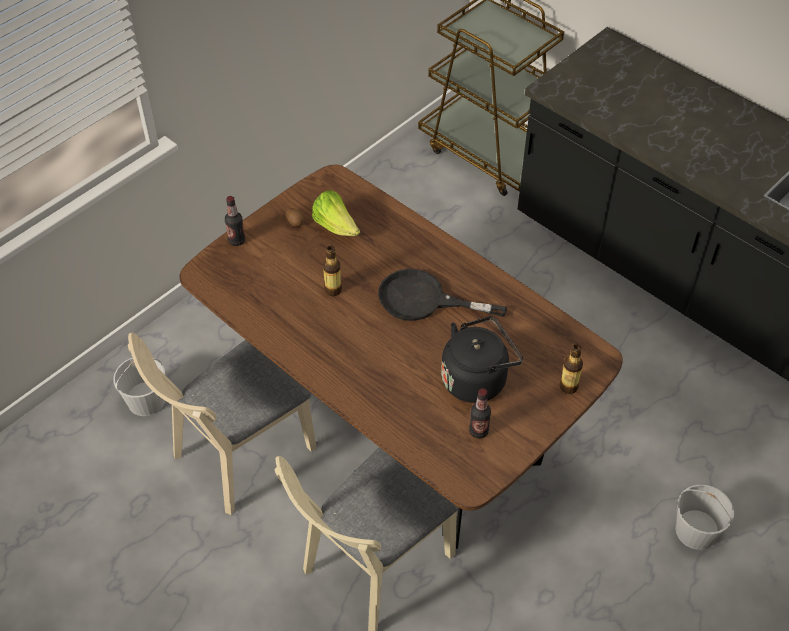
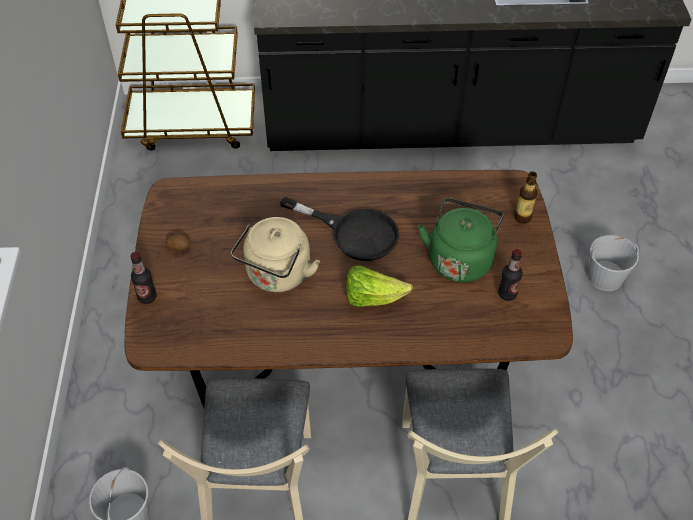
camera: 45 degrees left, 0 degrees up
(333, 290) = (277, 276): bottle -> beige kettle
(336, 226) = (218, 227): lettuce -> lettuce (372, 298)
(423, 300) = (354, 233): black frying pan -> black frying pan turned 120 degrees counterclockwise
(477, 378) = (460, 259): black kettle -> green kettle

